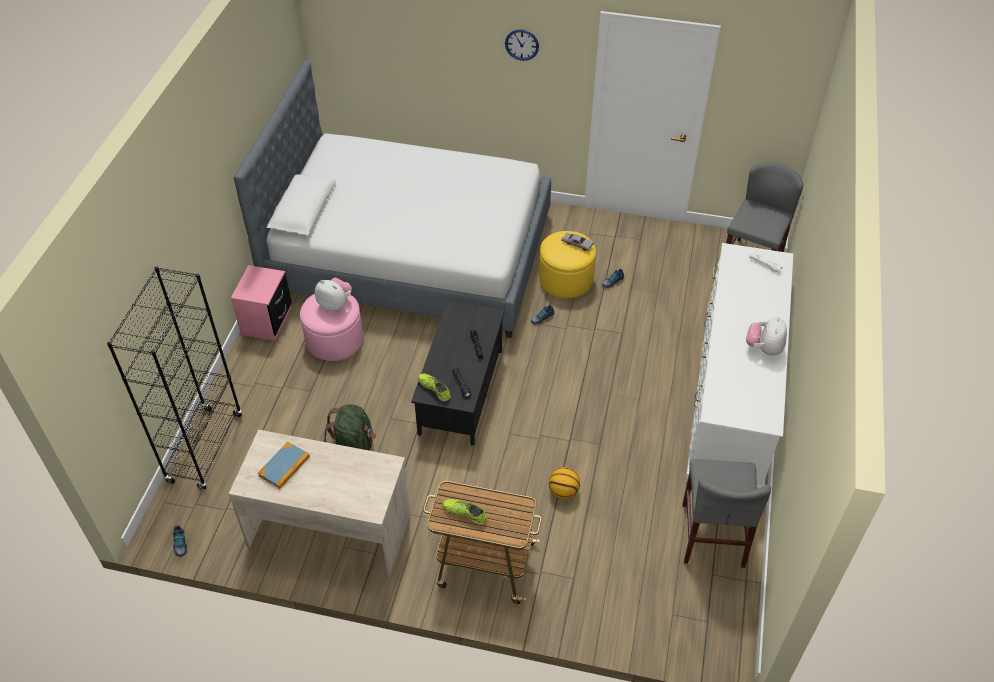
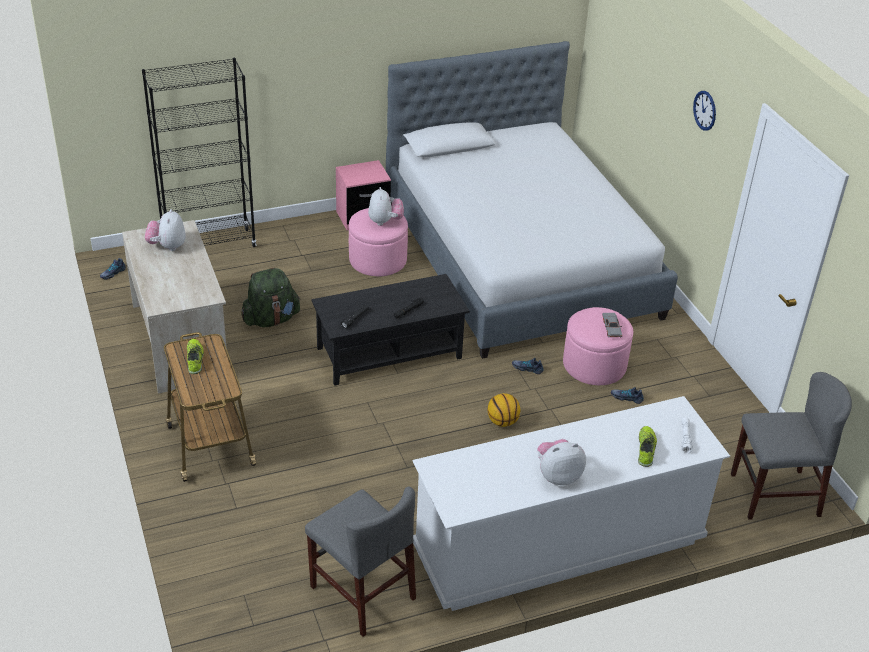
camera: 55 degrees right, 10 degrees down
(284, 466) = (167, 246): book -> plush toy
(434, 389) = (336, 306): shoe -> shoe (646, 449)
(563, 492) = (329, 464): basketball -> basketball (502, 422)
(565, 279) = (594, 364): yellow ottoman -> pink ottoman
(712, 534) = (362, 592): grey chair -> grey chair turned 105 degrees counterclockwise

